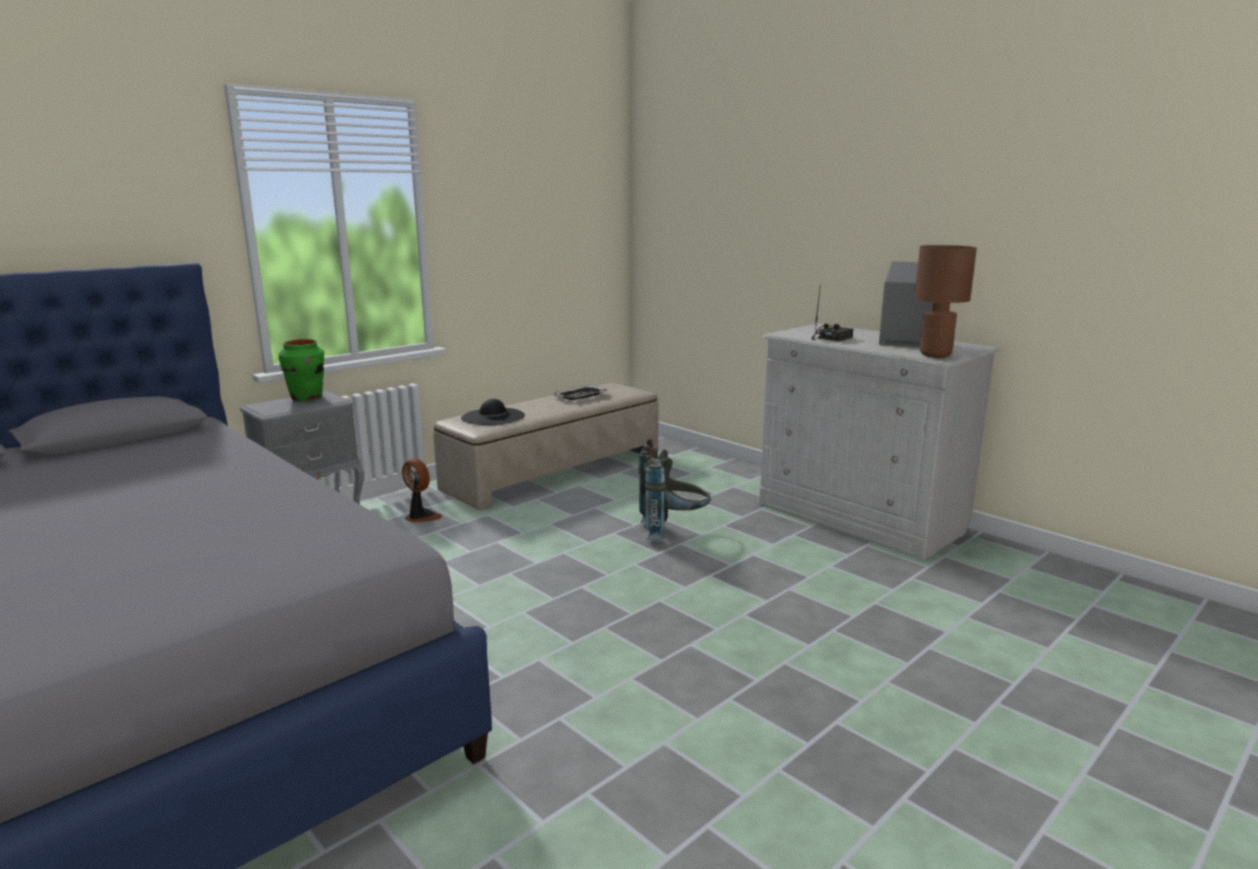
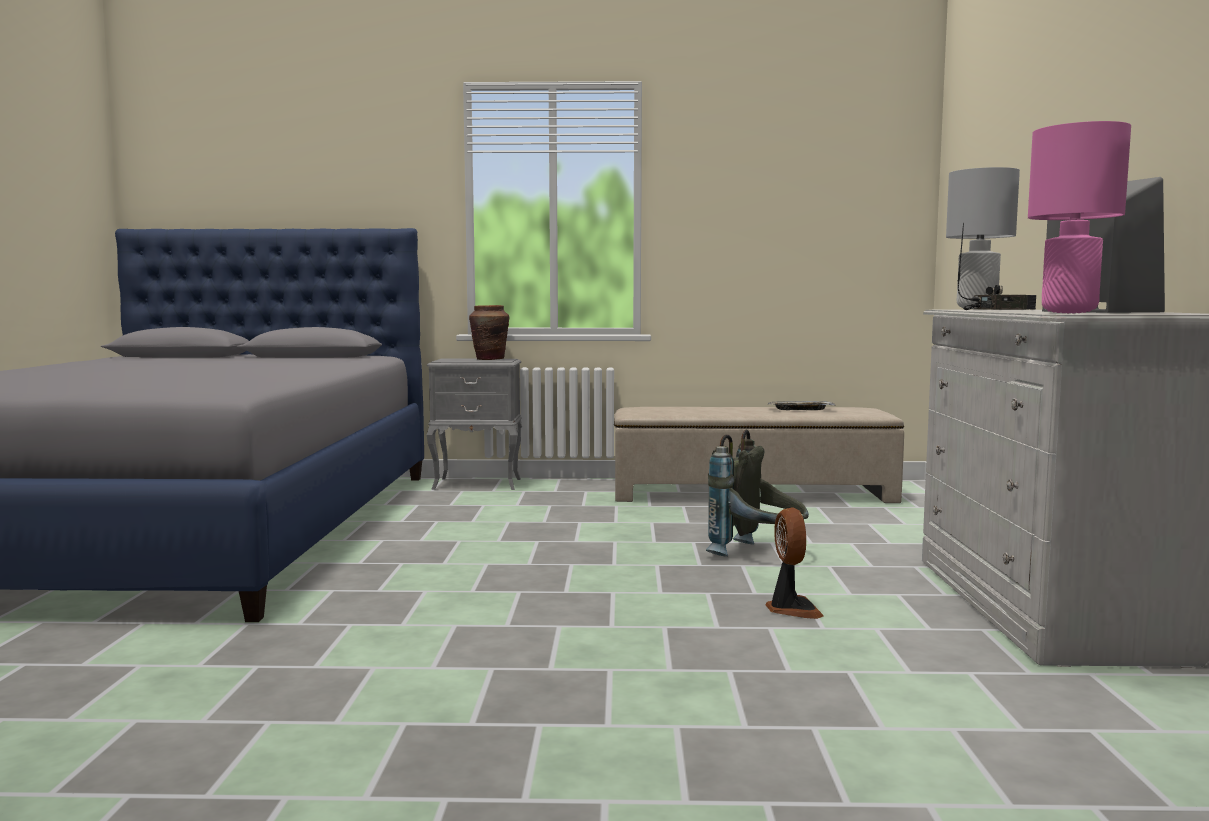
camera: 45 degrees right, 10 degrees down
(306, 397) = (490, 359): green vase -> brown vase
(421, 517) = (561, 495): fan -> fan (791, 609)
(493, 417) = (670, 409): black hat -> none
(792, 332) = (976, 309): none -> grey table lamp
(935, 356) = (1068, 313): brown table lamp -> pink table lamp

